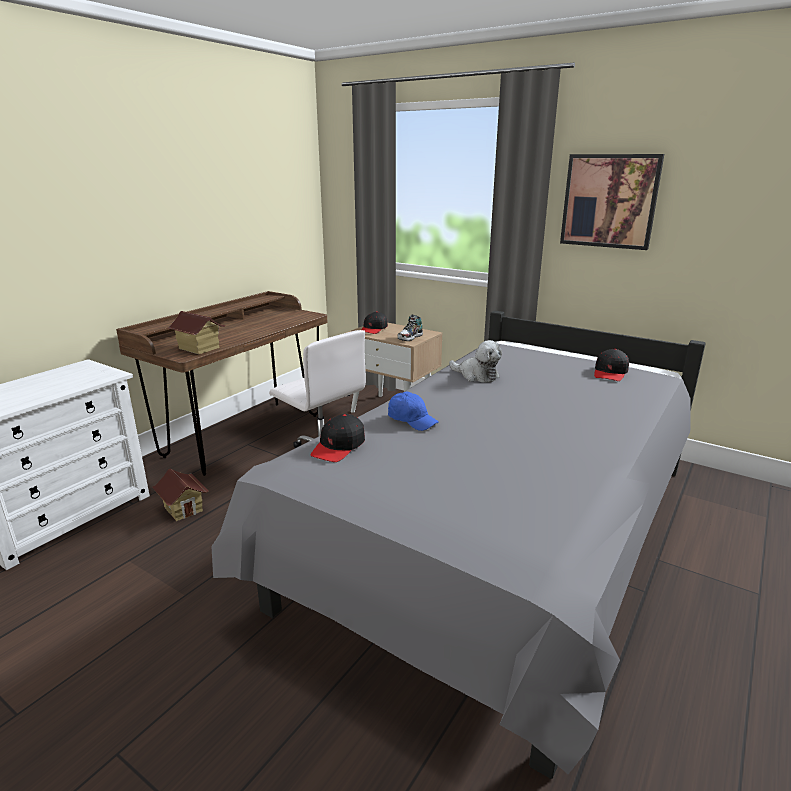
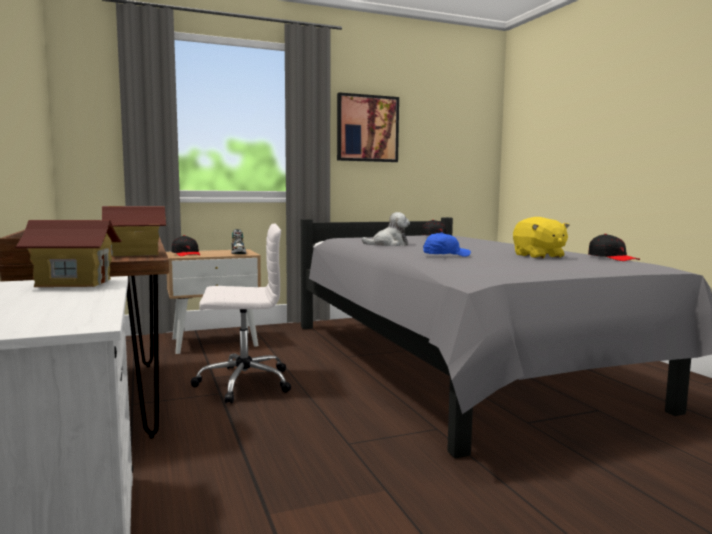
camera: 55 degrees left, 15 degrees down
(183, 509) = (208, 462): toy house -> toy house (74, 283)
(339, 447) = (465, 266): black cap -> black cap (612, 258)
(491, 464) = (538, 256): none -> yellow plush toy

